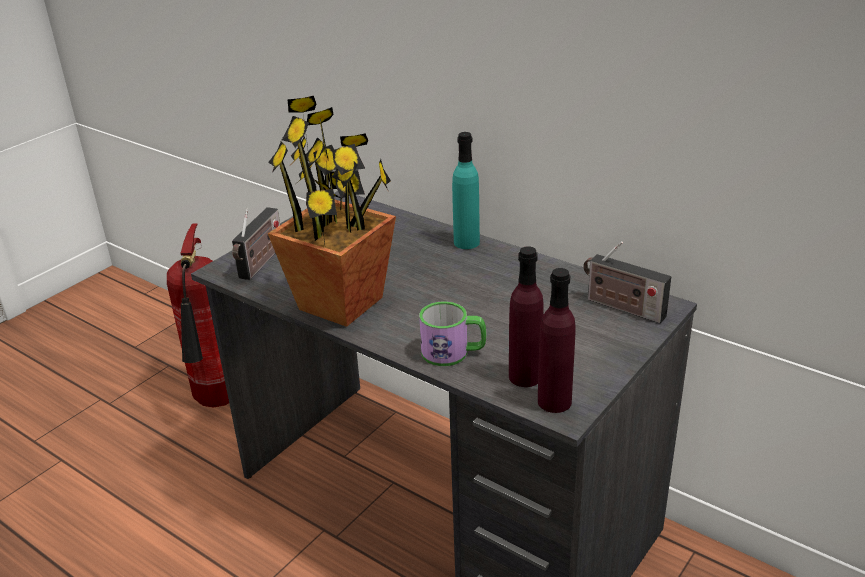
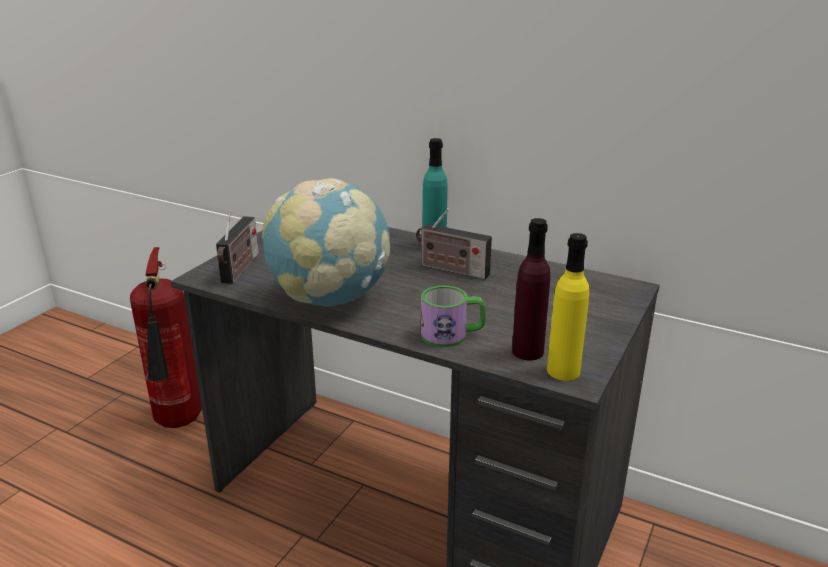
camera: 10 degrees left, 5 degrees down
(341, 303) = (330, 298): potted plant -> globe
(554, 401) = (563, 371): purple bottle -> yellow bottle
(621, 307) = (594, 290): radio -> radio (451, 270)

